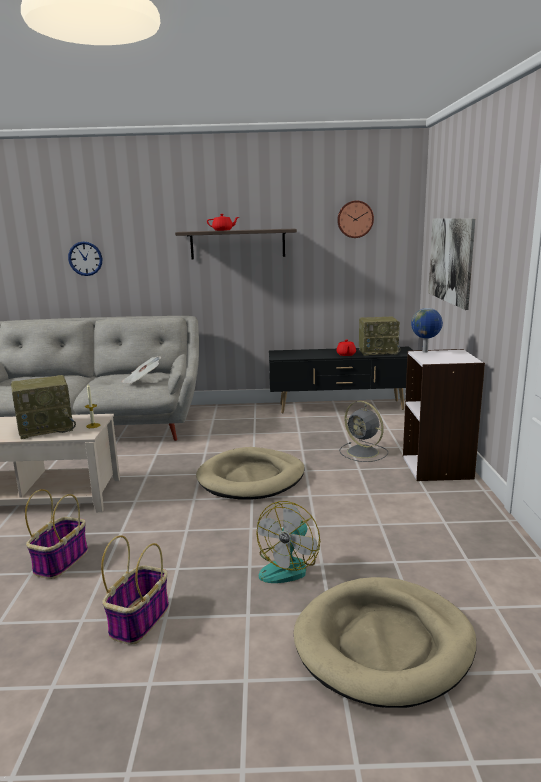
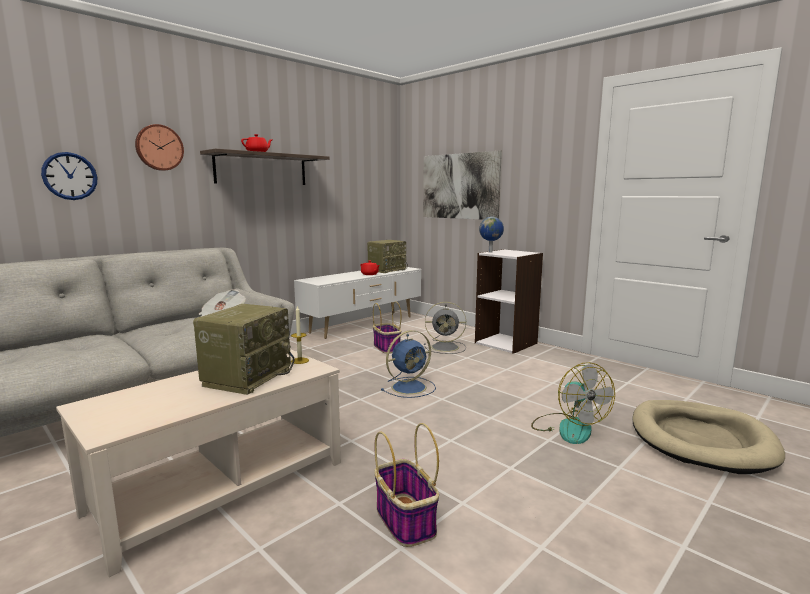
camera: 45 degrees left, 5 degrees down
(140, 619) = (575, 515): basket -> basket (386, 347)
(251, 478) = (410, 387): beige dog bed -> blue fan
(341, 407) = (363, 325): black tv stand -> white tv stand
(355, 219) = (357, 154): wall clock -> wall clock (159, 147)

